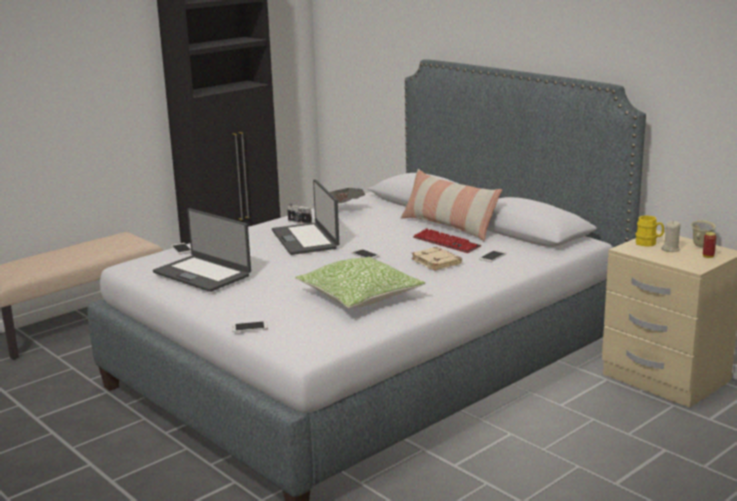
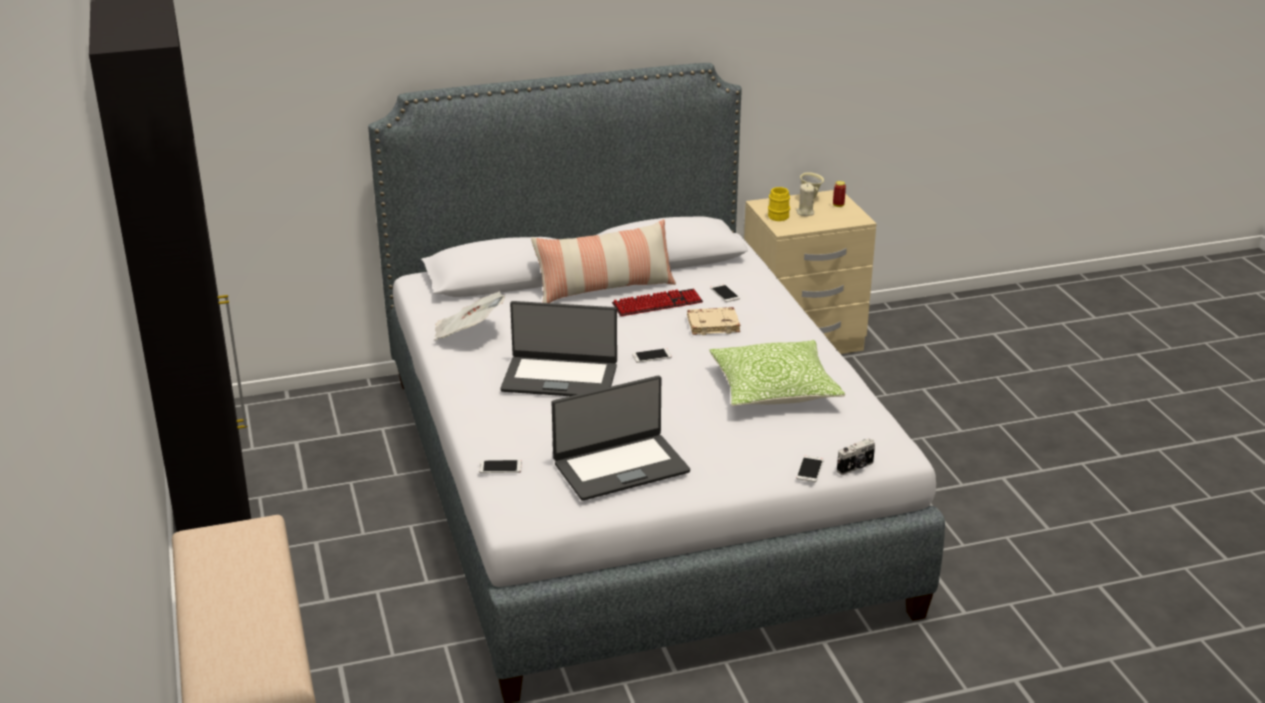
camera: 65 degrees left, 10 degrees up
(299, 222) = (481, 368): camera -> camera (856, 467)

